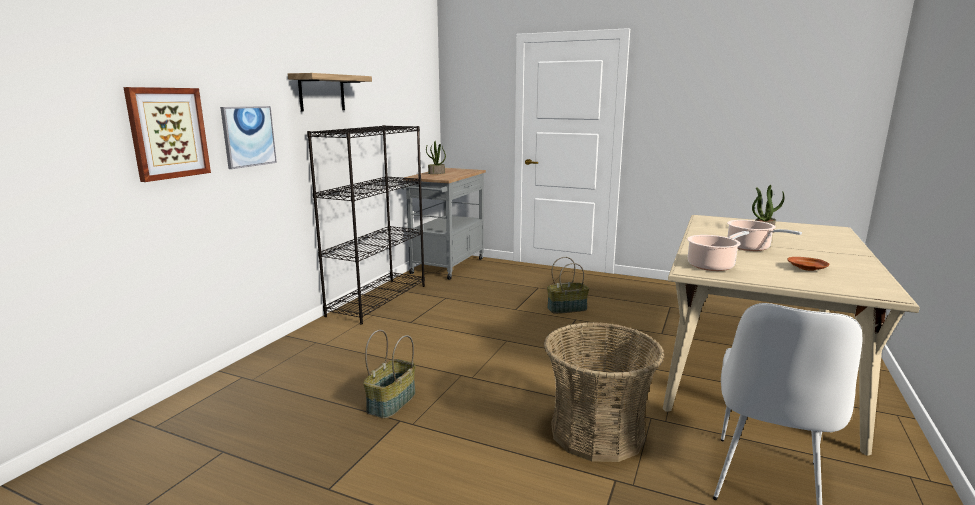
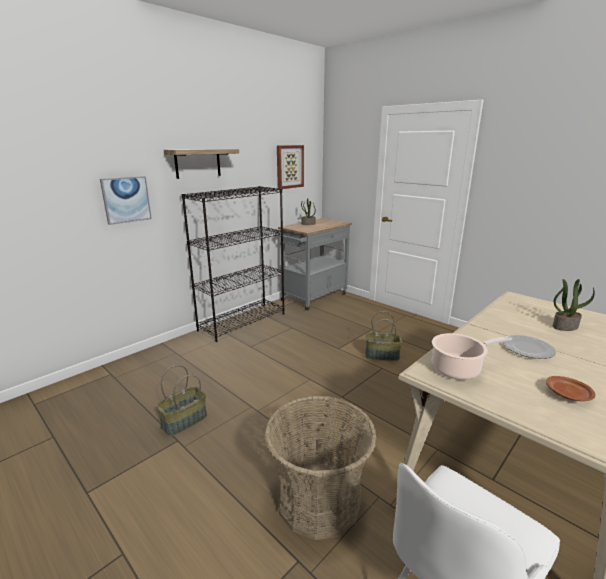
camera: 20 degrees right, 5 degrees up
(168, 133) = (52, 200): picture -> picture (289, 166)
(750, 248) = (527, 349): cooking pot -> plate

